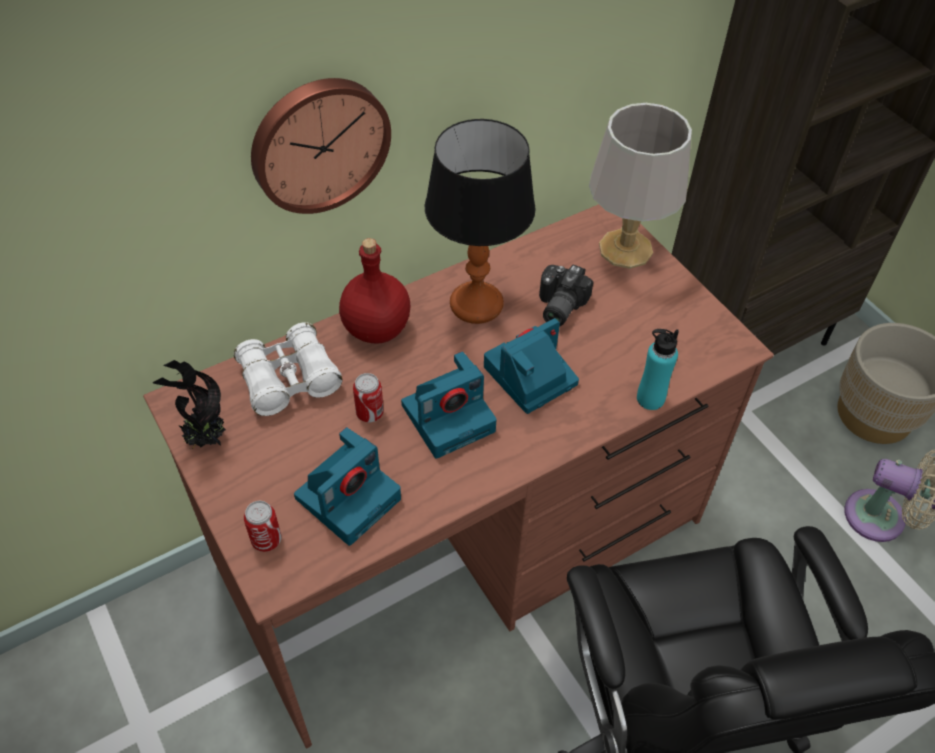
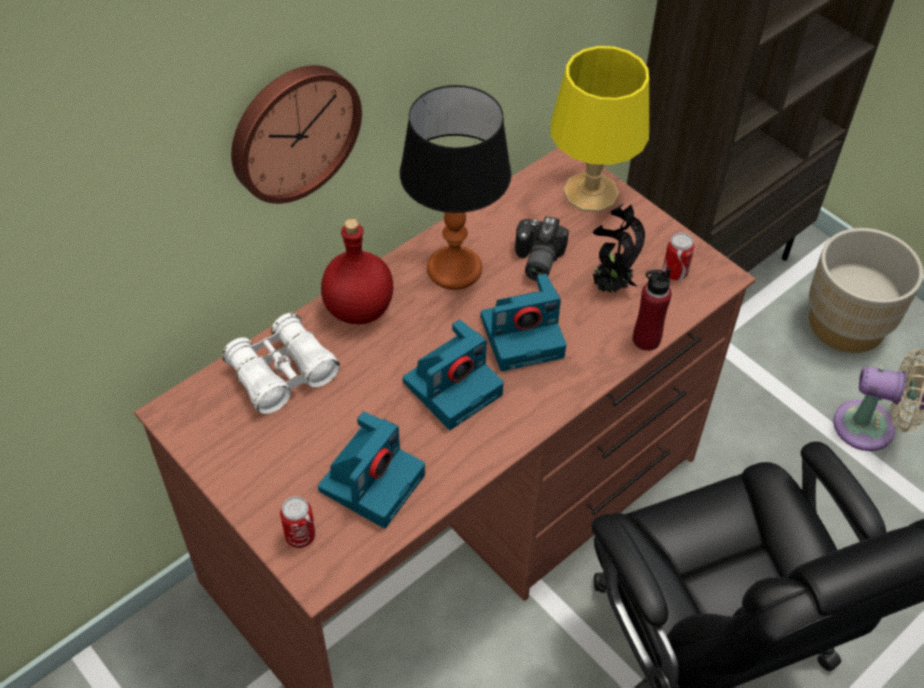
camera: 10 degrees left, 0 degrees up
(204, 440) = (210, 447): potted plant -> potted plant (610, 287)
(370, 413) = (373, 395): can -> can (674, 273)
(529, 377) = (523, 335): camera -> camera turned 150 degrees counterclockwise
(624, 248) = (589, 192): grey table lamp -> yellow table lamp
(650, 398) = (646, 339): turquoise bottle -> red bottle

